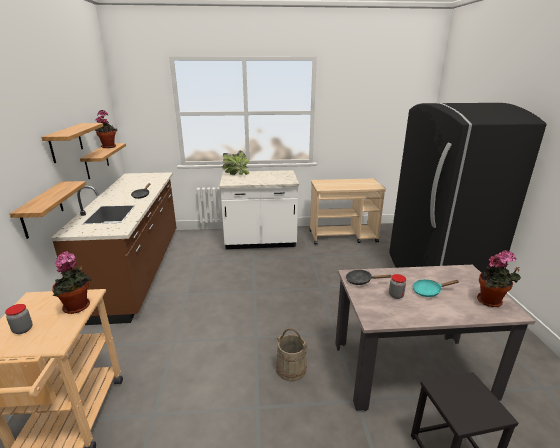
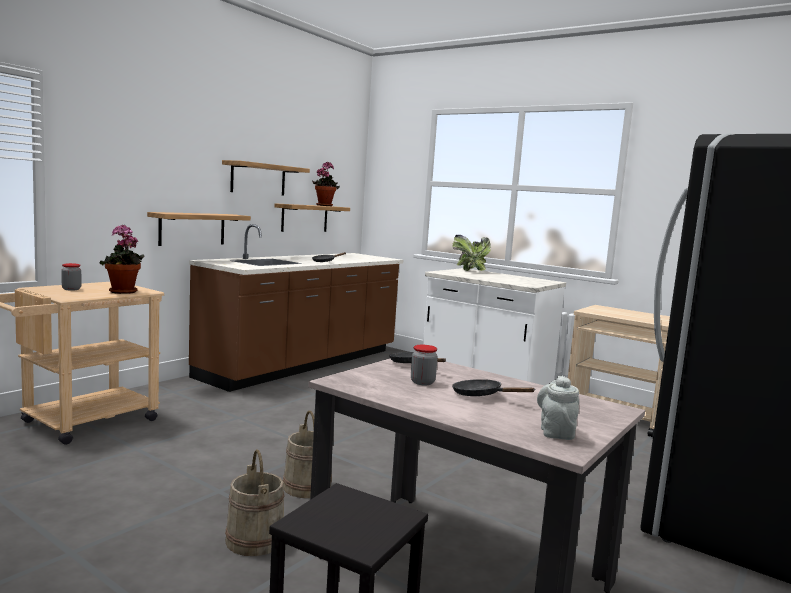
camera: 40 degrees right, 15 degrees down
(325, 425) = (254, 539): none -> beige bucket
(429, 291) = (481, 395): turquoise frying pan -> black frying pan
(491, 302) = (556, 432): potted plant -> grey teapot

